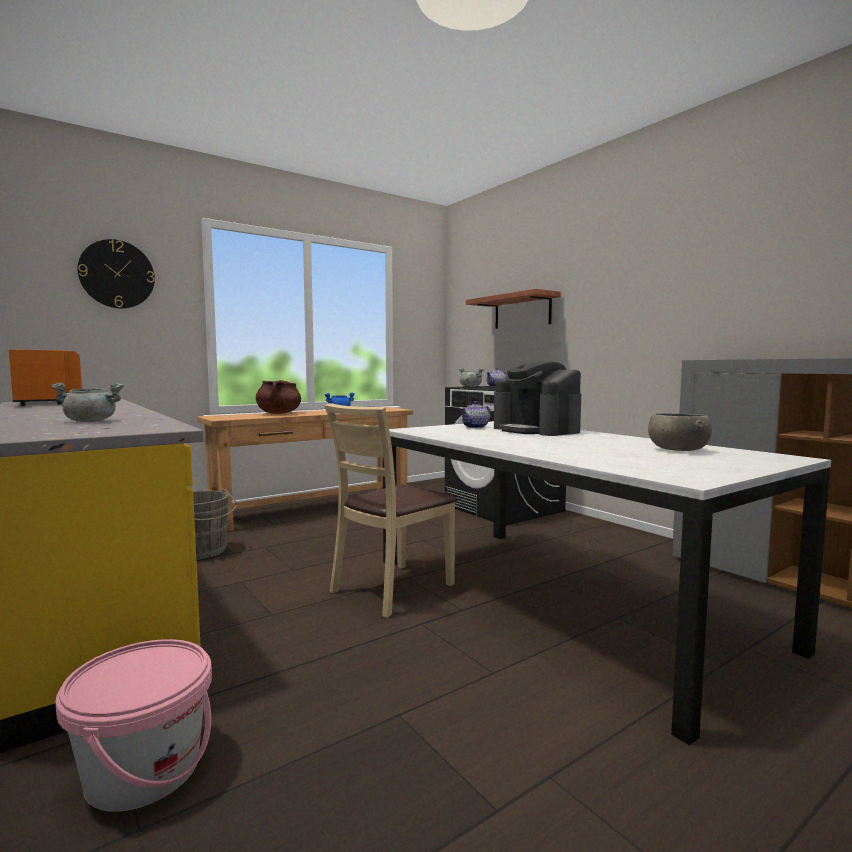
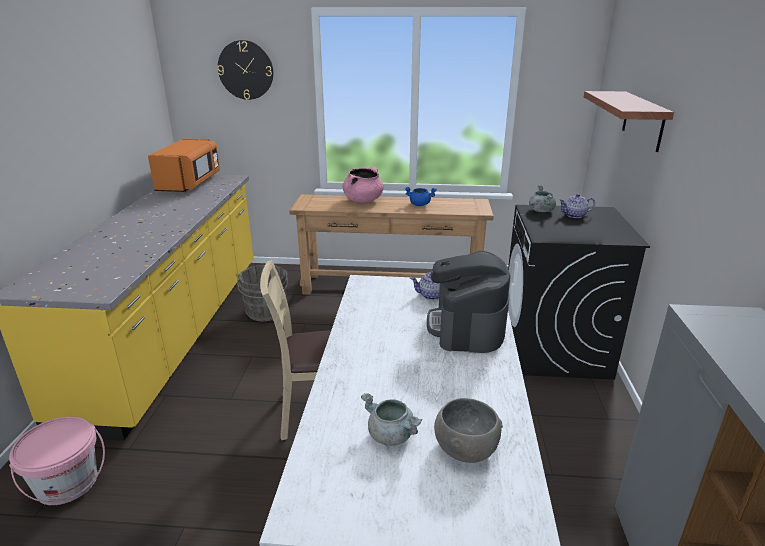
camera: 40 degrees right, 20 degrees up
(91, 421) = (110, 256): grey cooking pot -> grey cooking pot (391, 435)
(279, 413) = (363, 200): brown cooking pot -> pink cooking pot

